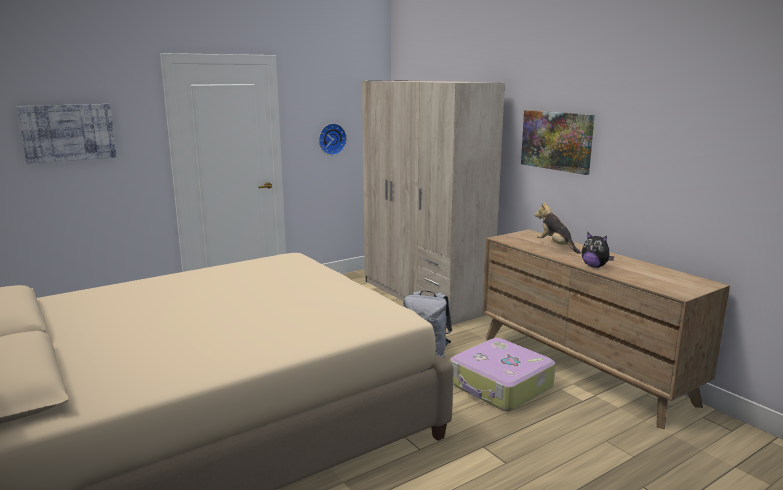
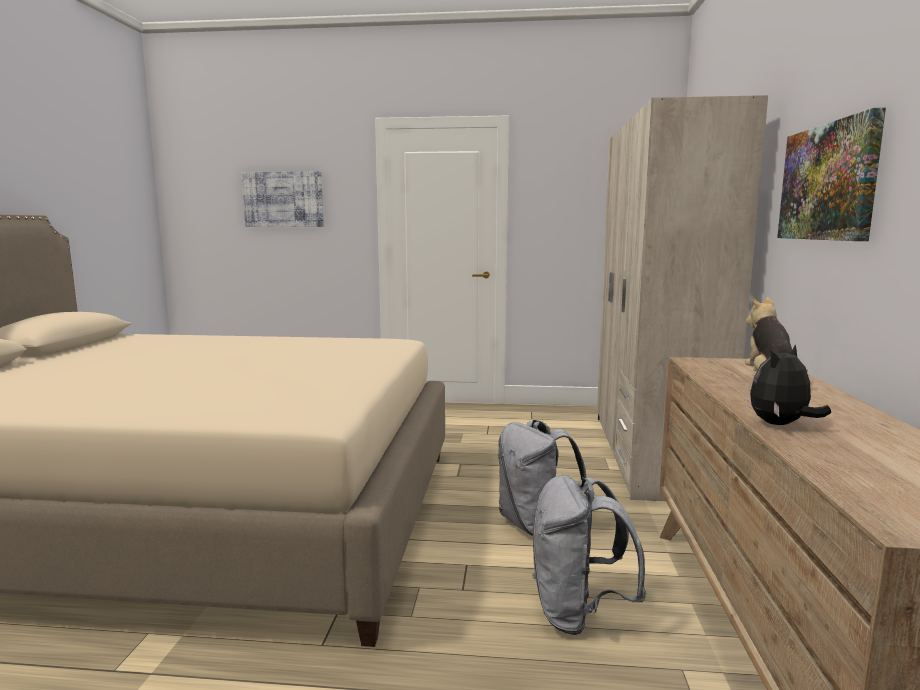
camera: 40 degrees right, 5 degrees down
(331, 139) = (580, 223): wall clock -> none
(500, 386) = (578, 613): suitcase -> grey backpack
(595, 266) = (781, 425): plush toy -> plush toy turned 60 degrees clockwise

